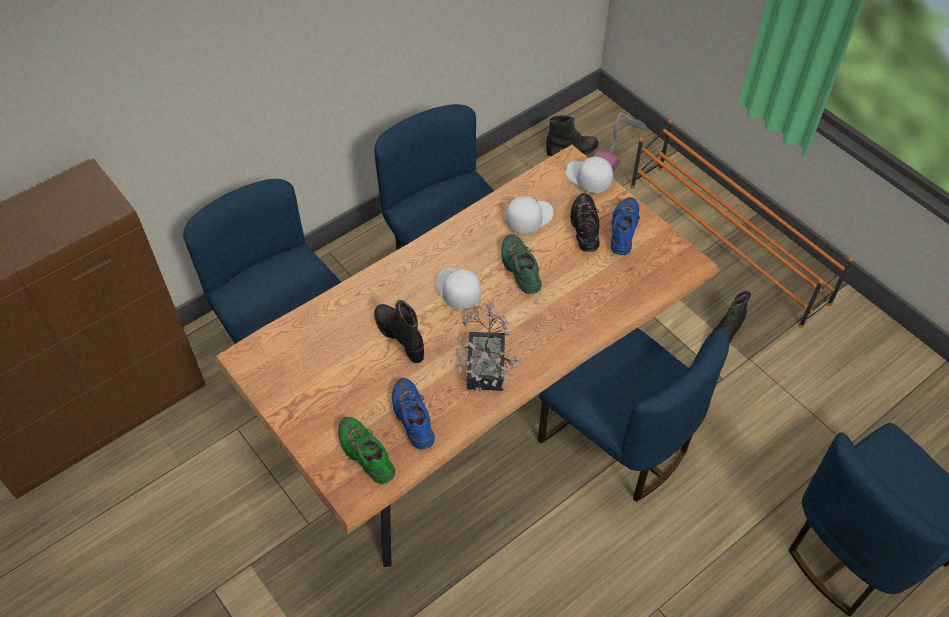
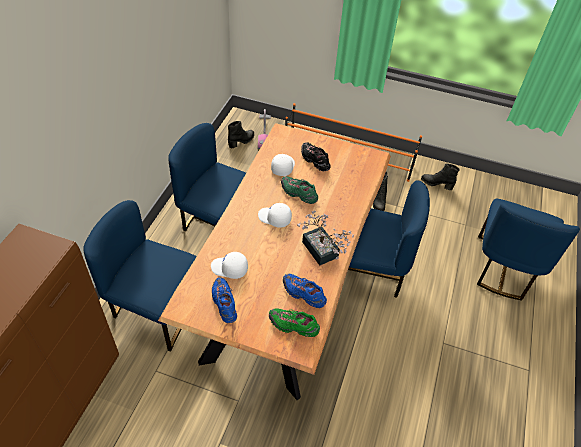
camera: 35 degrees left, 5 degrees down
(400, 336) = (262, 255): black boot -> black boot (436, 184)
(587, 179) = (297, 136): white cap -> white cap (229, 269)
(623, 231) = (334, 155): blue shoe -> blue shoe (224, 303)

